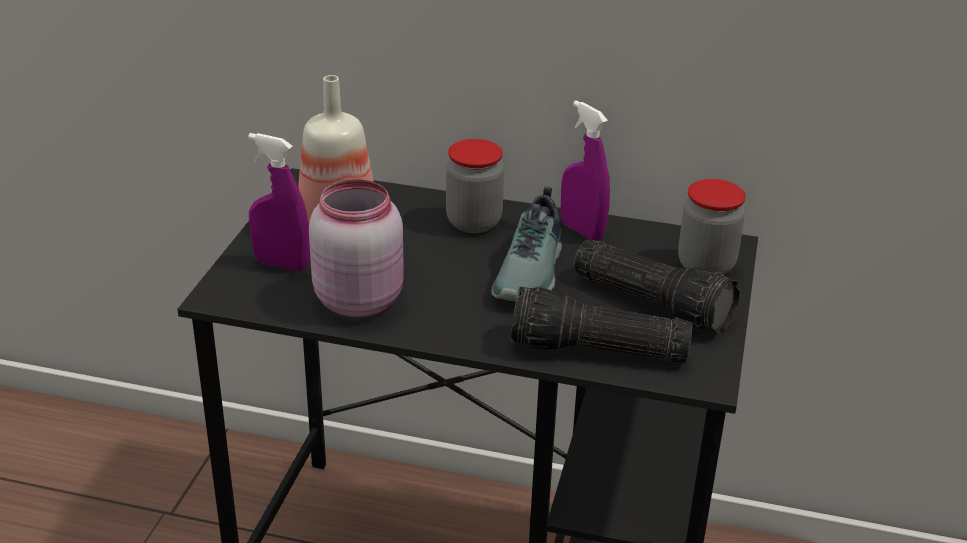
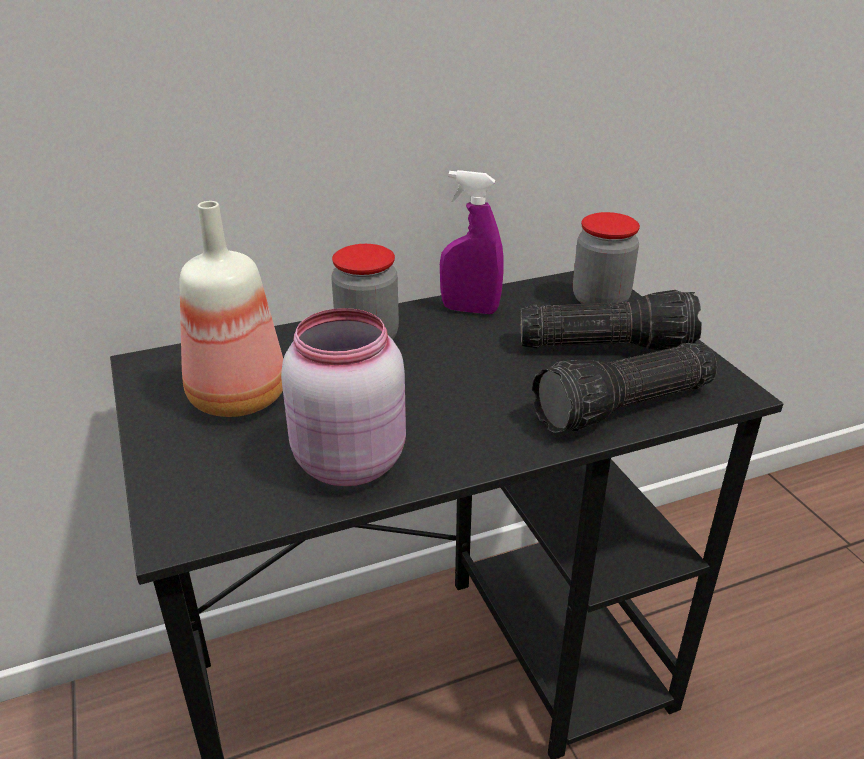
camera: 35 degrees left, 0 degrees up
(281, 264) = (216, 461): purple spray bottle -> none
(533, 272) = (477, 361): shoe -> none

